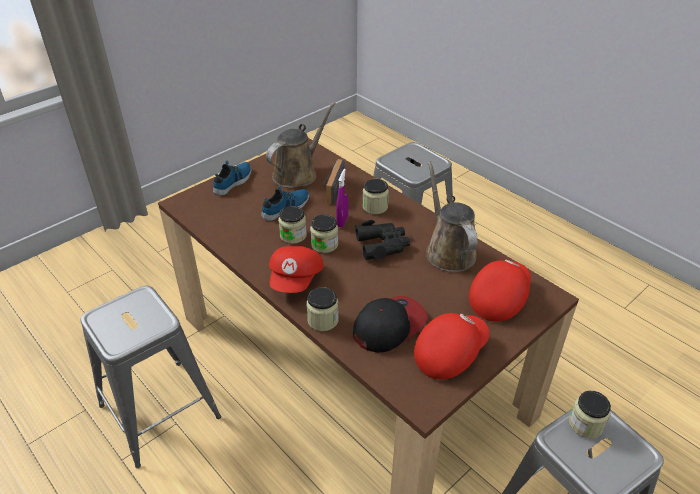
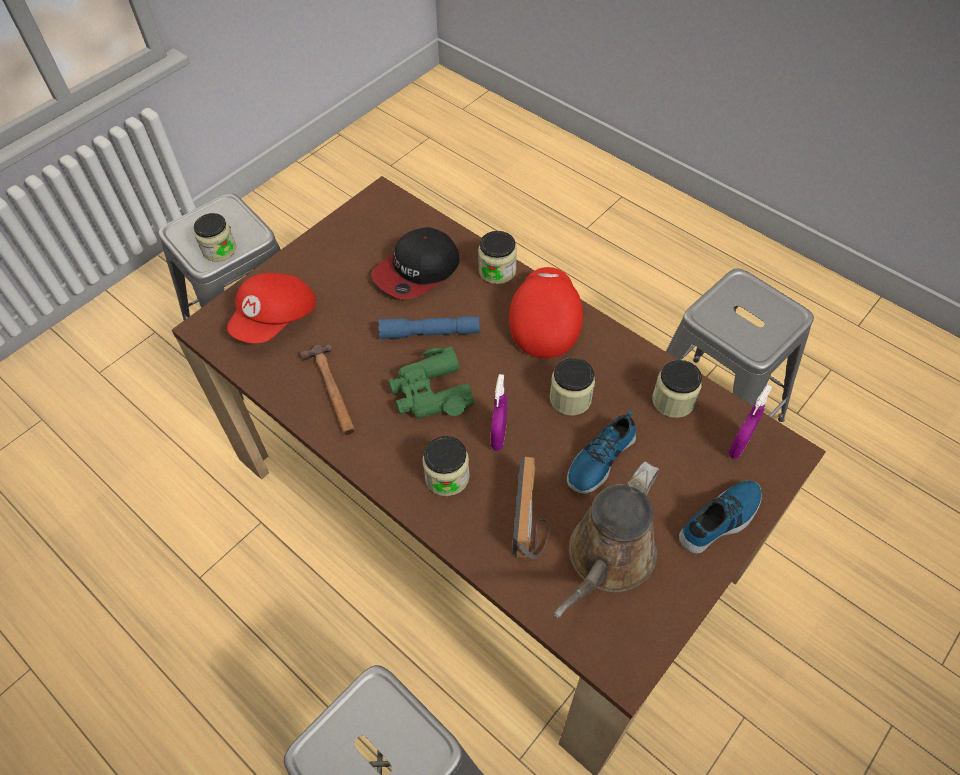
camera: 175 degrees right, 15 degrees up
(204, 207) = (739, 446): none -> purple spray bottle
(233, 182) = (721, 520): shoe -> shoe turned 150 degrees counterclockwise
(324, 244) = (518, 385): jar -> jar (673, 401)
(381, 279) = (430, 333): none -> blue flashlight
(382, 245) = (430, 393): black binoculars -> green binoculars
(448, 251) = (331, 391): brown watering can -> hammer
(449, 353) = (350, 246): red cap -> none

